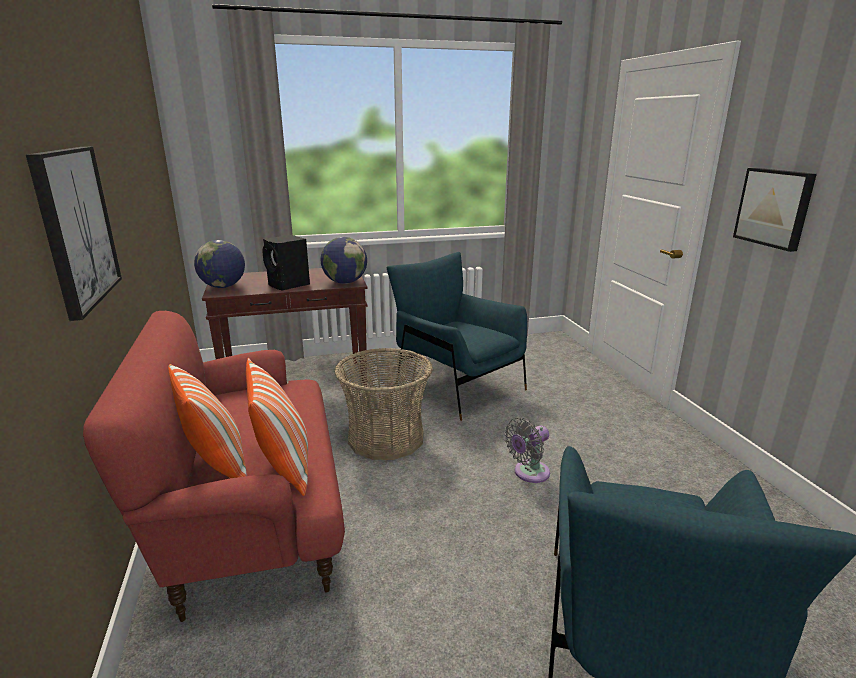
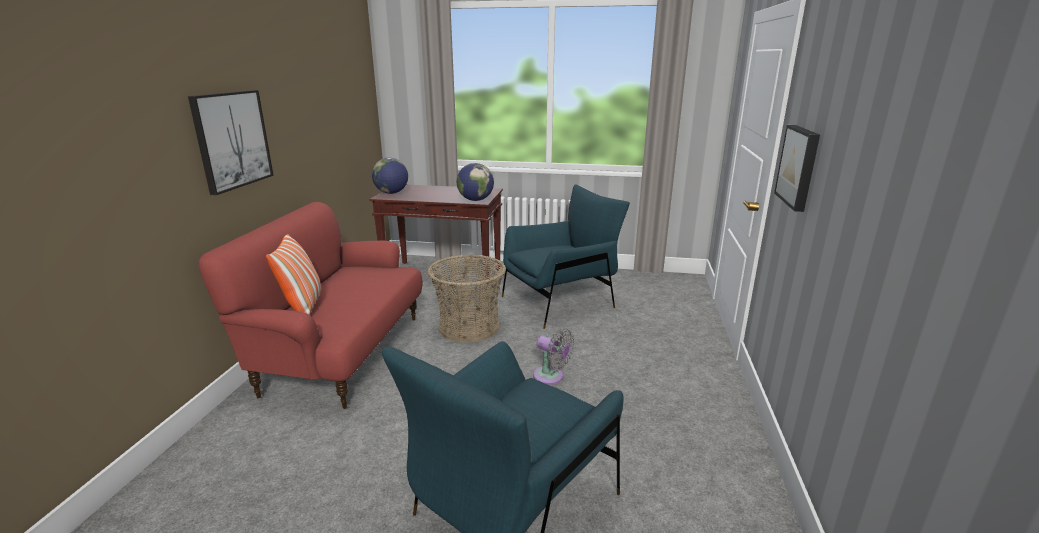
camera: 25 degrees right, 0 degrees up
(284, 466) = (337, 316): pillow -> none
(289, 285) = (435, 197): black speaker -> none
(457, 385) = (560, 301): blue armchair -> blue armchair turned 75 degrees clockwise
(528, 473) = (551, 377): grey fan -> grey fan turned 135 degrees counterclockwise

